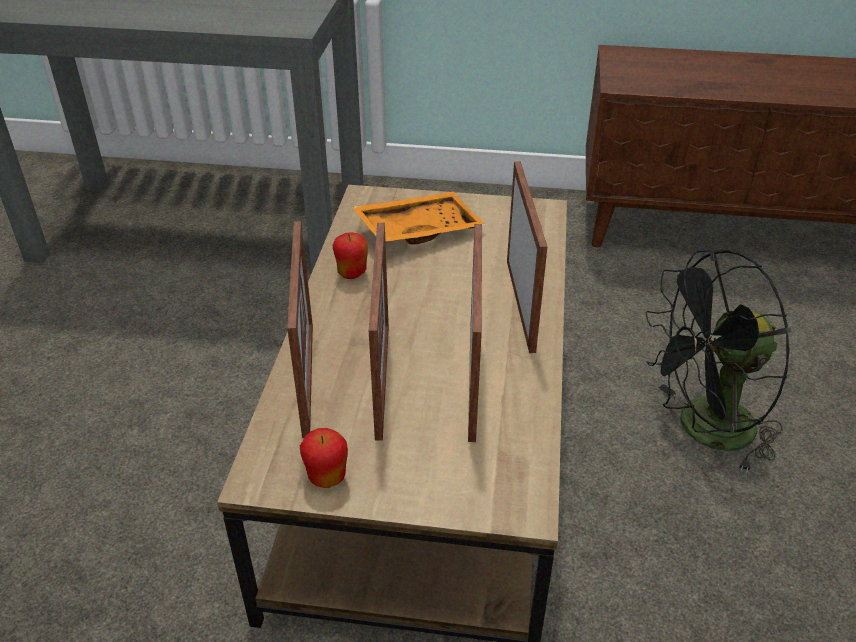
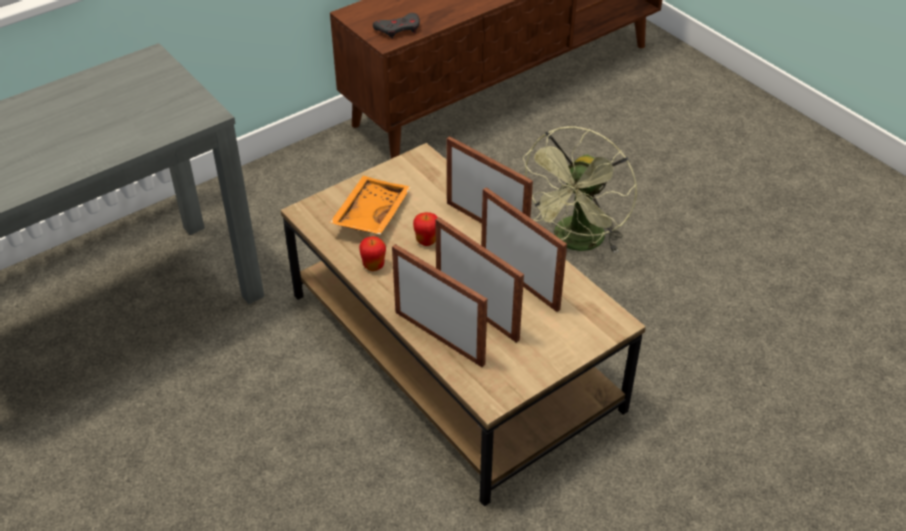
camera: 45 degrees left, 5 degrees up
(327, 477) = (520, 375): apple -> apple (426, 241)
(648, 80) = (398, 29): none -> grey game controller
(703, 431) = (576, 243): black fan -> green fan

